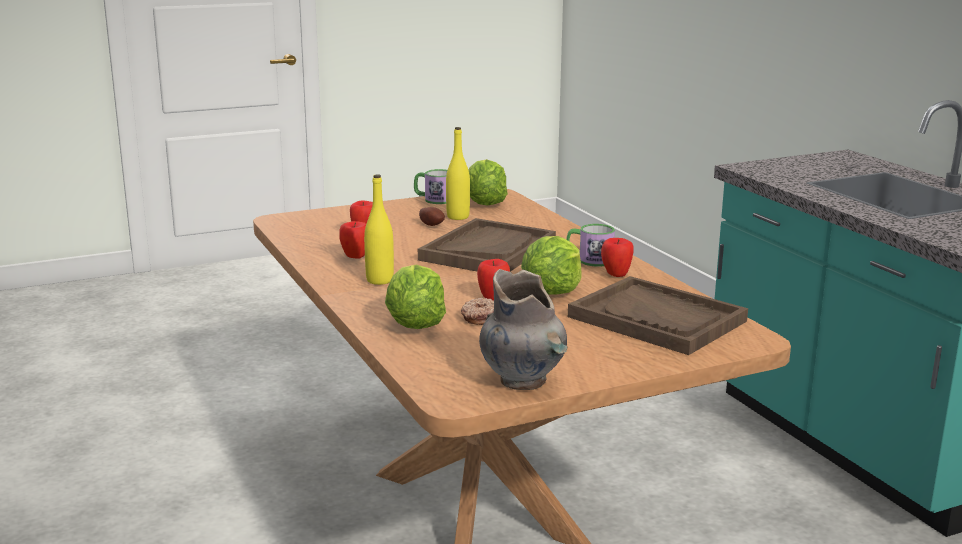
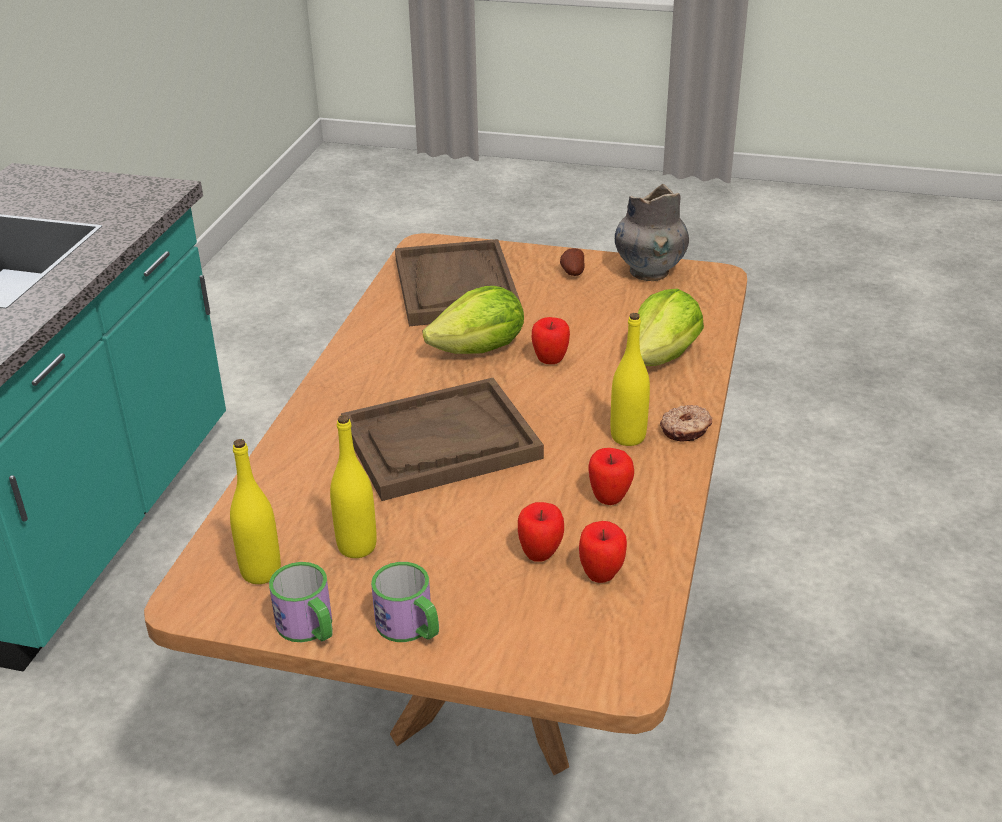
camera: 140 degrees left, 15 degrees up
(432, 225) = (420, 539): potato -> potato (572, 272)
(479, 317) = (596, 343): donut -> donut (686, 430)
(485, 203) = (261, 572): lettuce -> yellow bottle
(589, 260) = (368, 379): mug -> mug (410, 627)
(616, 275) = (386, 347): apple -> apple (601, 575)

